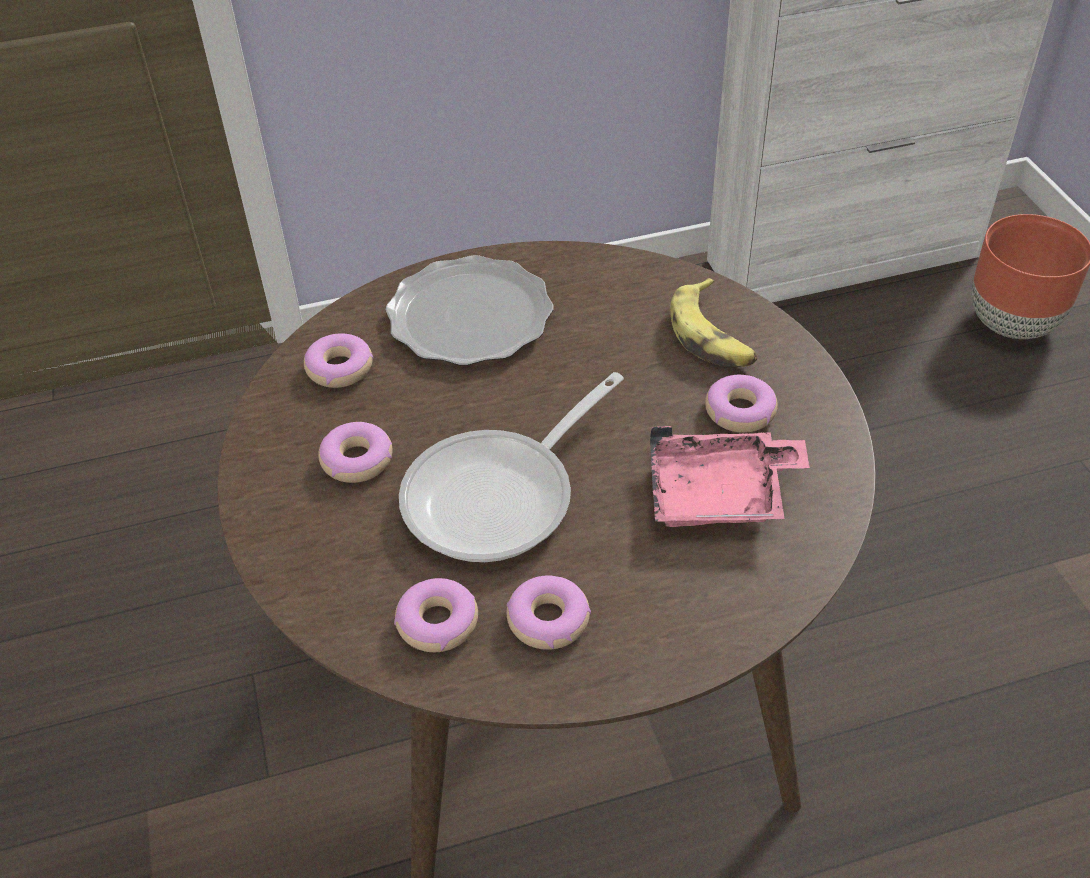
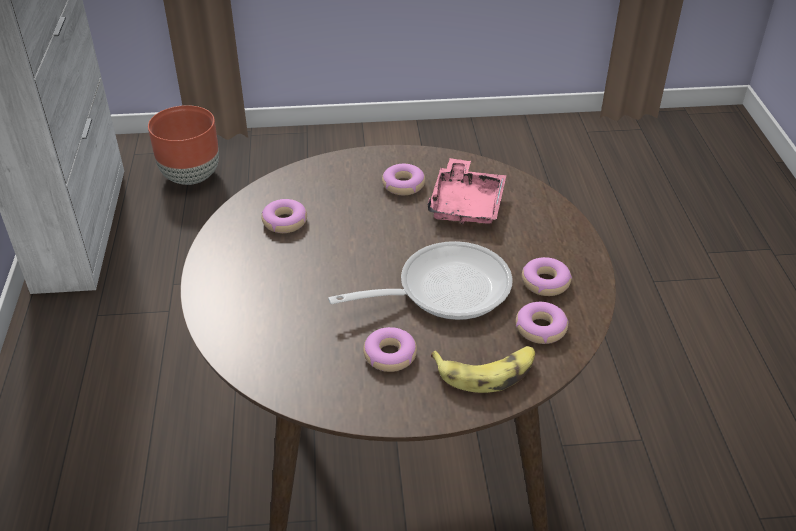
camera: 80 degrees left, 5 degrees down
(340, 368) = (288, 358): donut -> donut (285, 221)
(471, 317) = (263, 283): plate -> none
(501, 496) = (444, 289): frying pan -> frying pan turned 75 degrees counterclockwise
(712, 336) = (334, 183): banana -> banana (487, 371)

